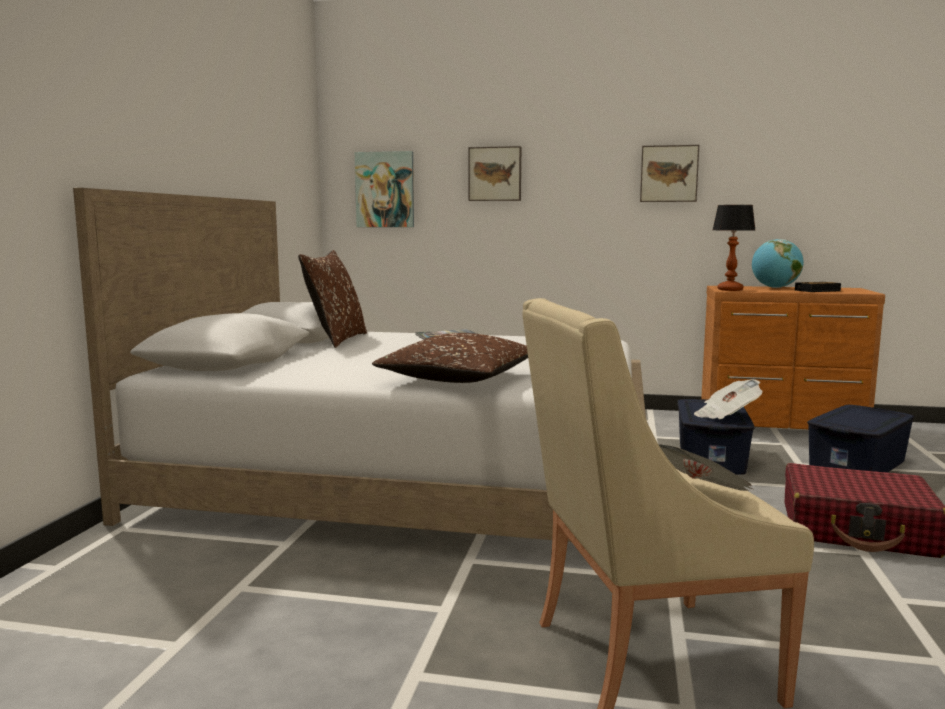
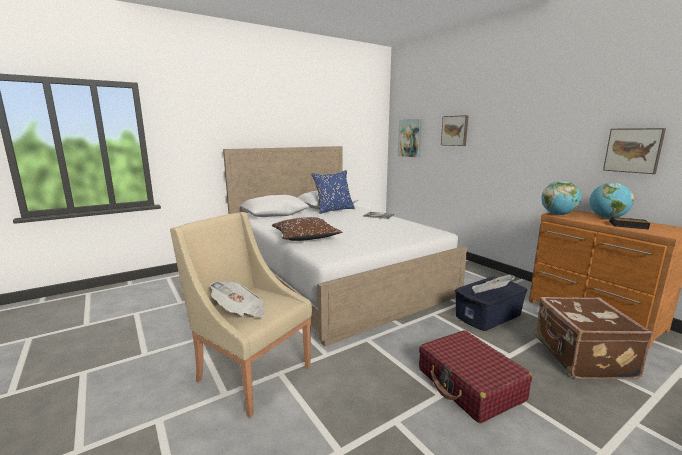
camera: 45 degrees right, 5 degrees up
(336, 340) = (333, 210): brown pillow -> blue pillow
(669, 174) = (549, 131): picture -> picture (633, 150)
(730, 290) = (558, 214): table lamp -> globe
(858, 465) = (581, 357): blue storage box -> brown suitcase

